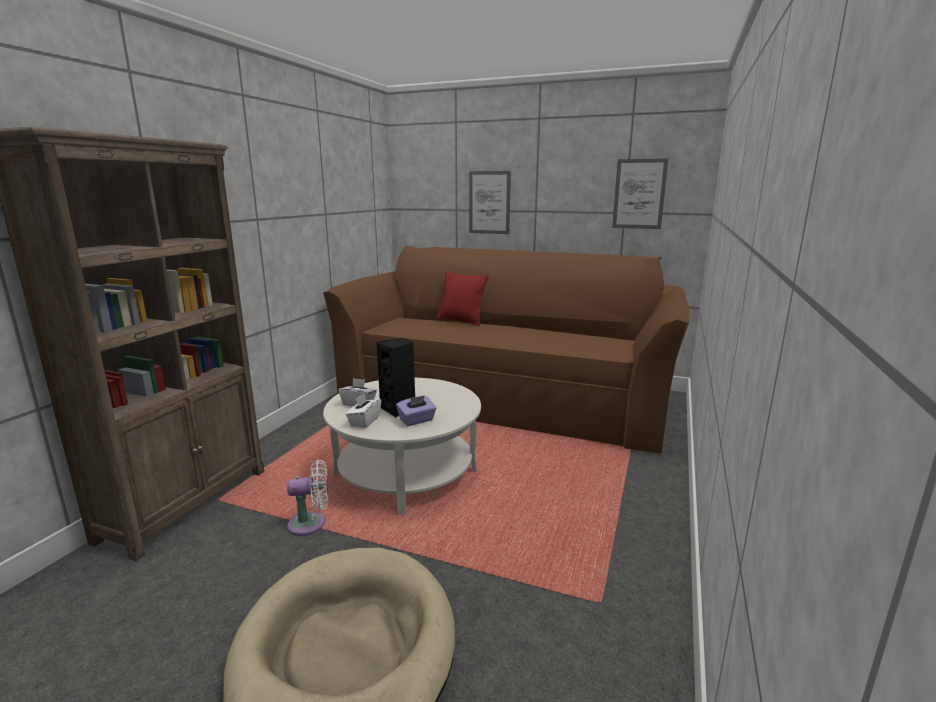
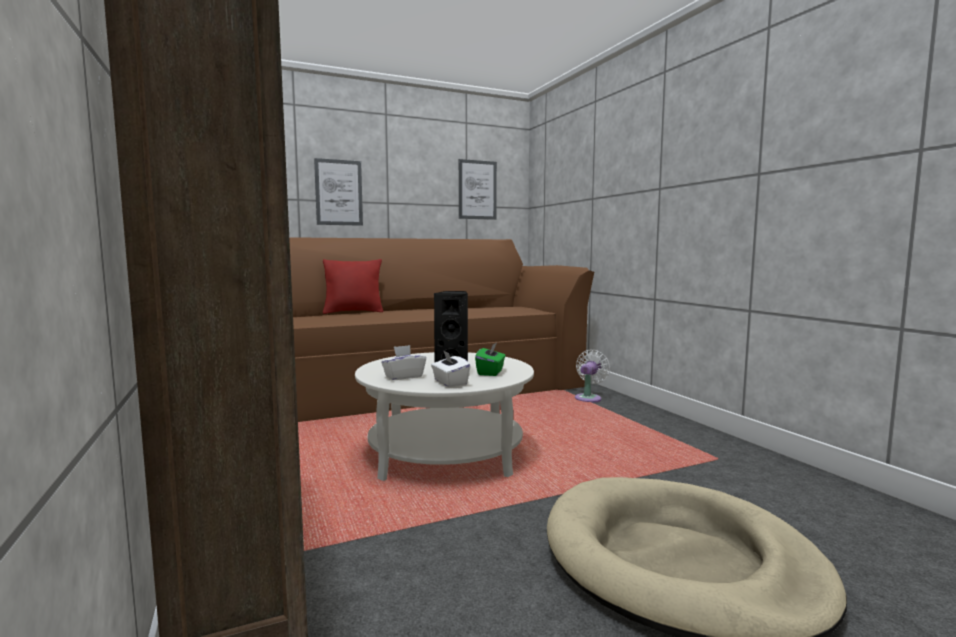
camera: 45 degrees left, 10 degrees down
(311, 523) = (447, 517): white fan -> white fan (589, 398)
(417, 420) = (491, 372): purple tissue box -> green tissue box

